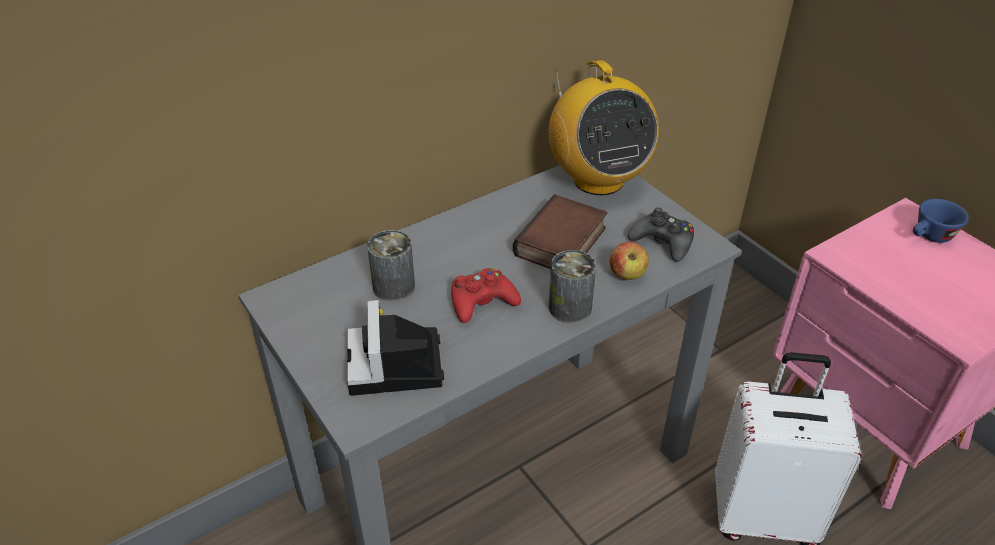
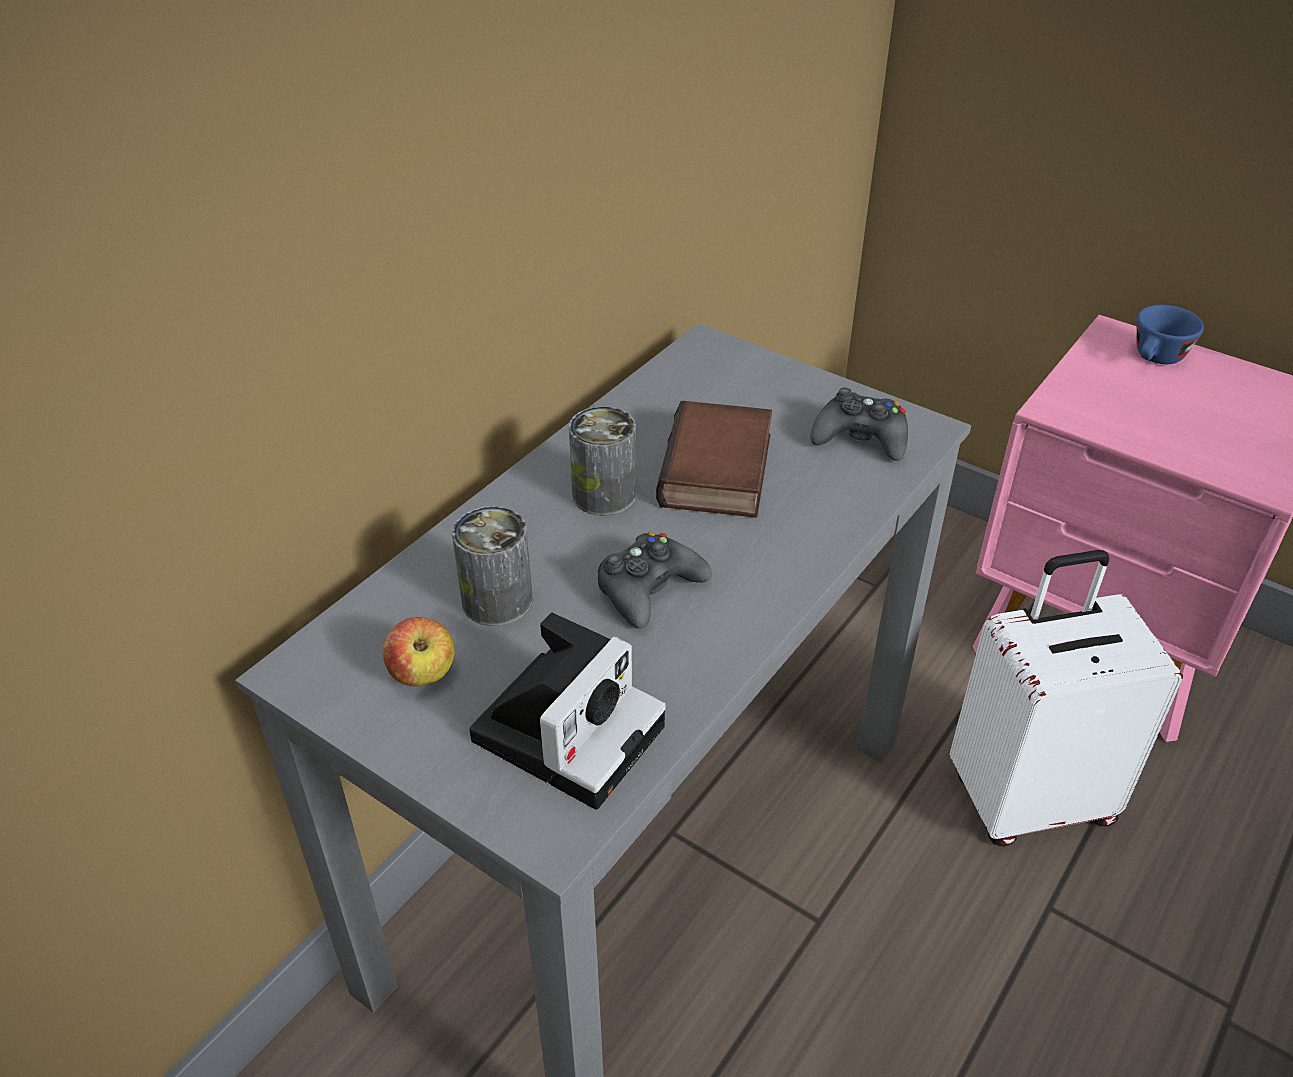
camera: 20 degrees left, 0 degrees up
(396, 367) = (570, 727): camera -> camera turned 120 degrees counterclockwise
(482, 302) = (649, 589): red game controller -> black game controller
(570, 308) = (784, 565): can -> can (604, 494)
(597, 180) = (719, 368): radio -> none
(627, 275) = (838, 496): apple -> apple (423, 674)

